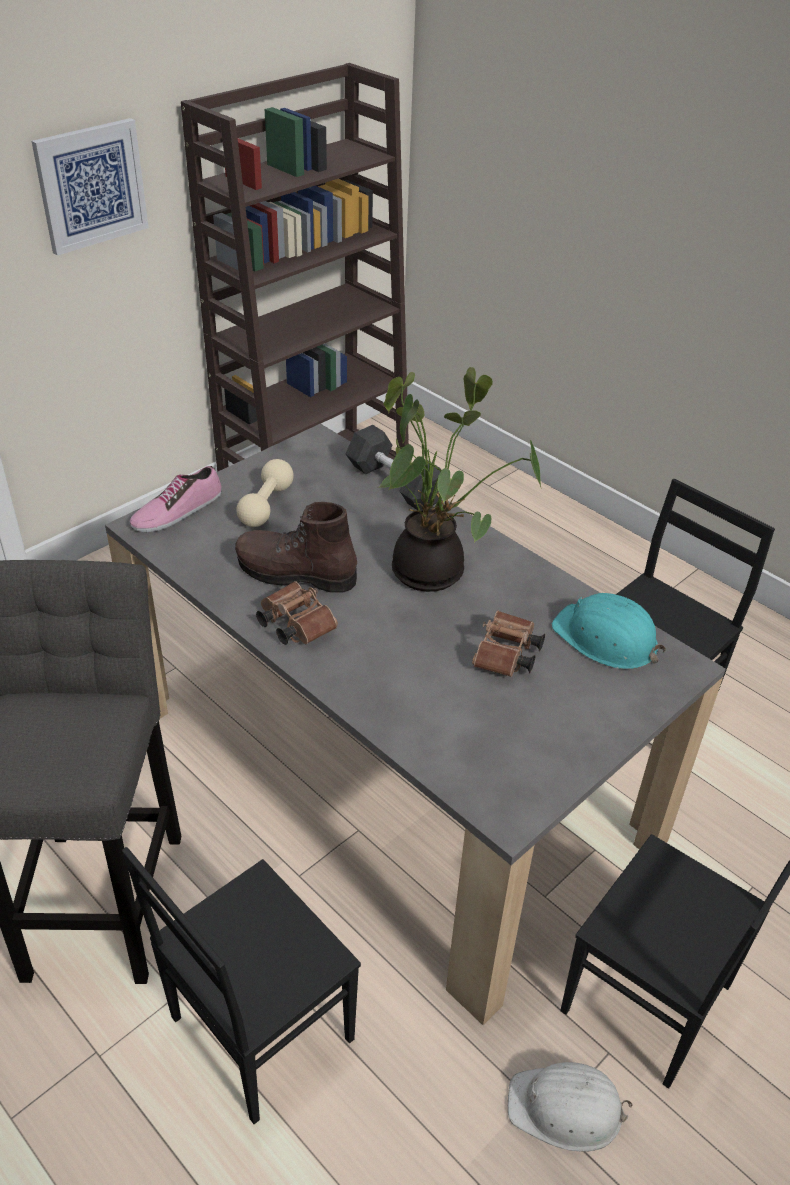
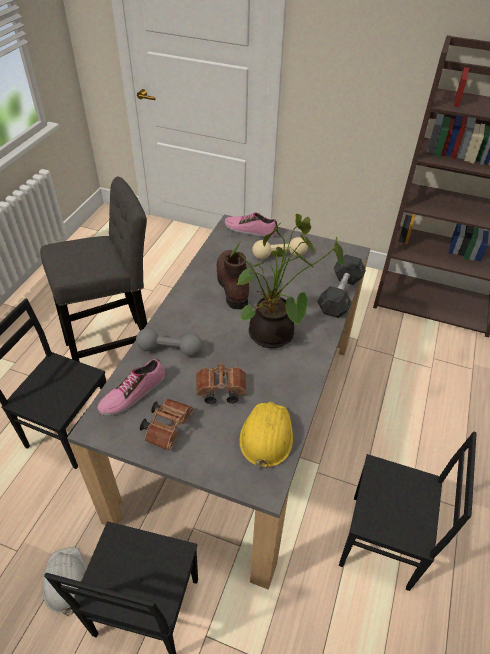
camera: 65 degrees right, 5 degrees up
(91, 185) = (370, 63): picture -> none
(294, 624) = (193, 298): brown binoculars -> brown binoculars (168, 426)
(393, 685) = (170, 350): none -> grey dumbbell
(460, 752) = (132, 393): none -> shoe
(606, 639) = (266, 436): turquoise hard hat -> yellow hard hat

